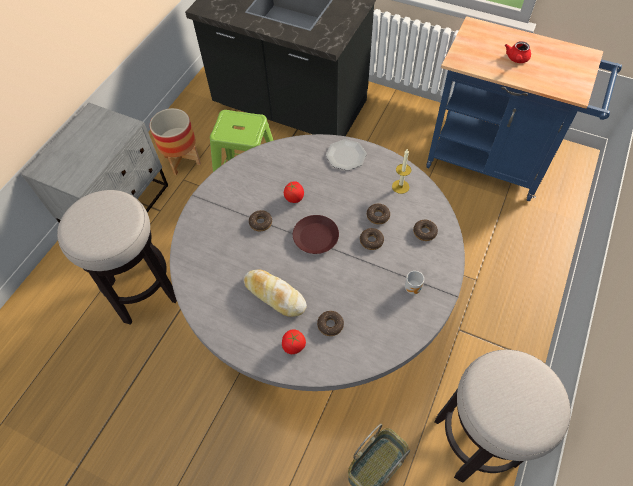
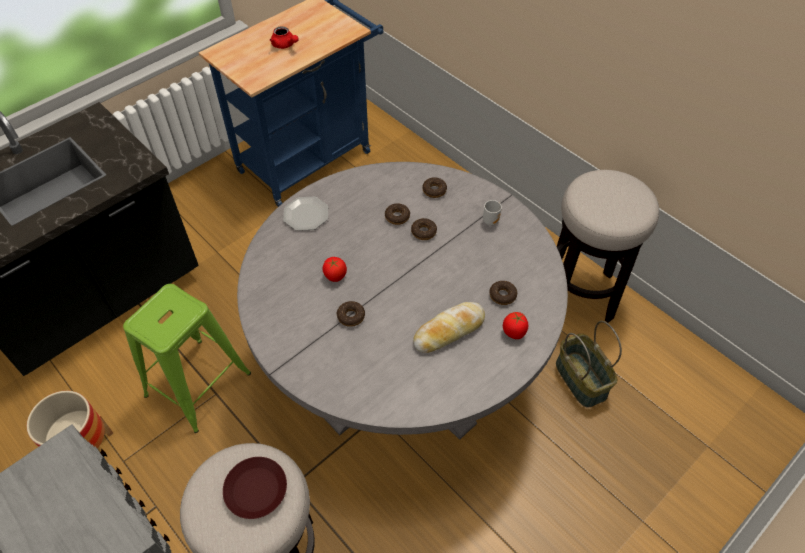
camera: 70 degrees left, 5 degrees down
(316, 237) = (396, 273): brown plate -> brown plate (256, 489)
(400, 186) = (372, 187): candle -> none

